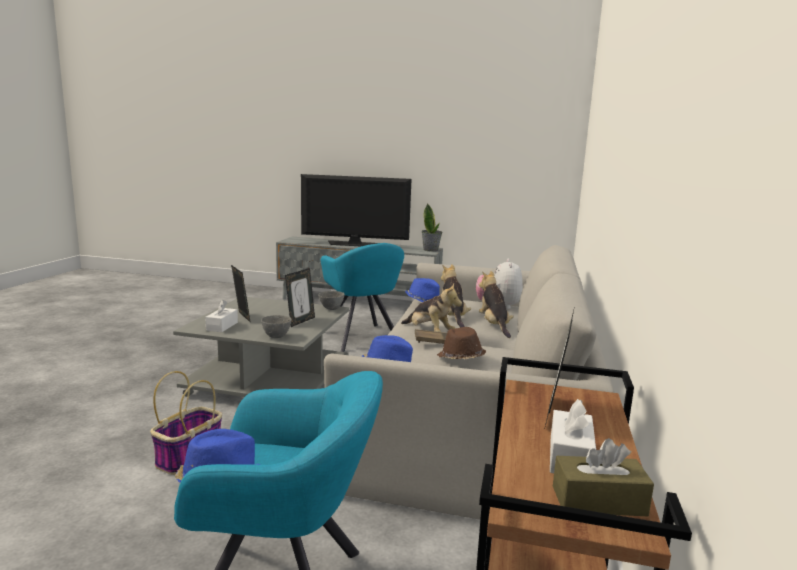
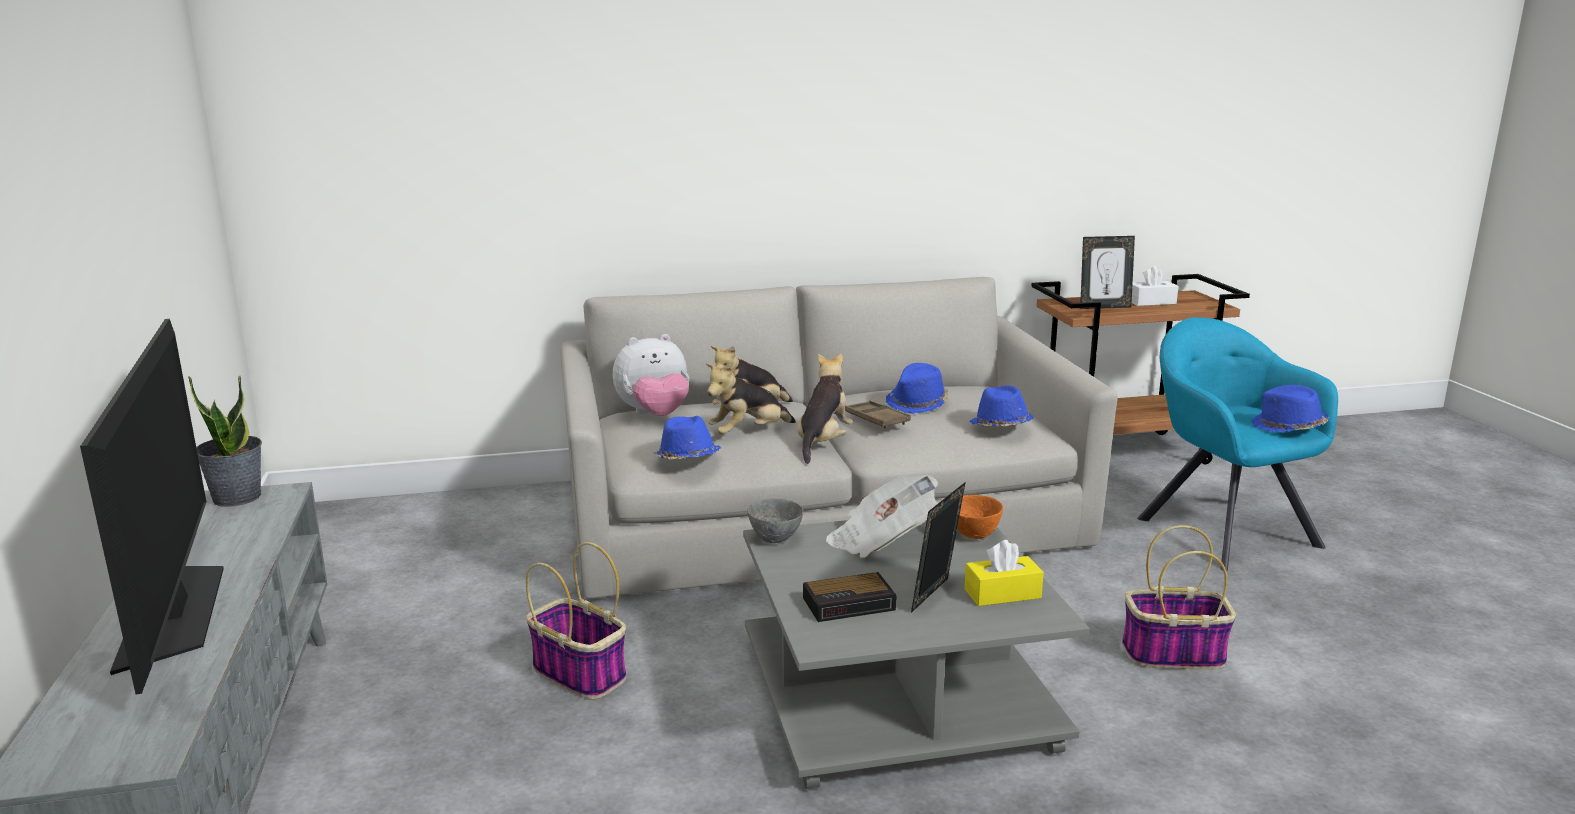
camera: 115 degrees left, 5 degrees up
(222, 326) = (1002, 594): white tissue box -> yellow tissue box
(261, 307) = (851, 603): none -> alarm clock
(276, 336) = (975, 535): grey bowl -> orange bowl
(300, 321) = (881, 541): picture frame -> newspaper
(361, 338) = (581, 674): turquoise armchair -> basket
(460, 358) = (918, 403): brown hat -> blue hat
(598, 501) = (1181, 297): brown tissue box -> none

